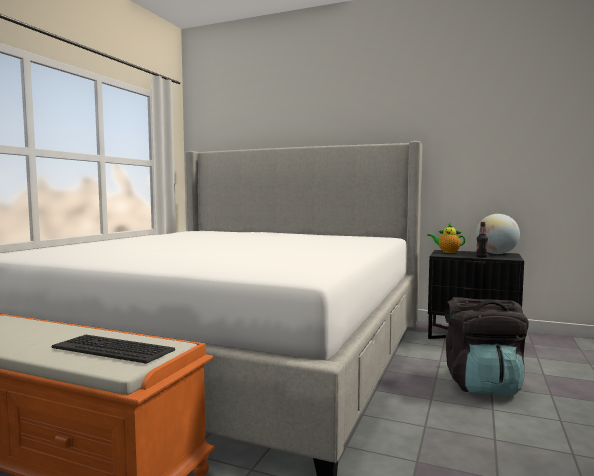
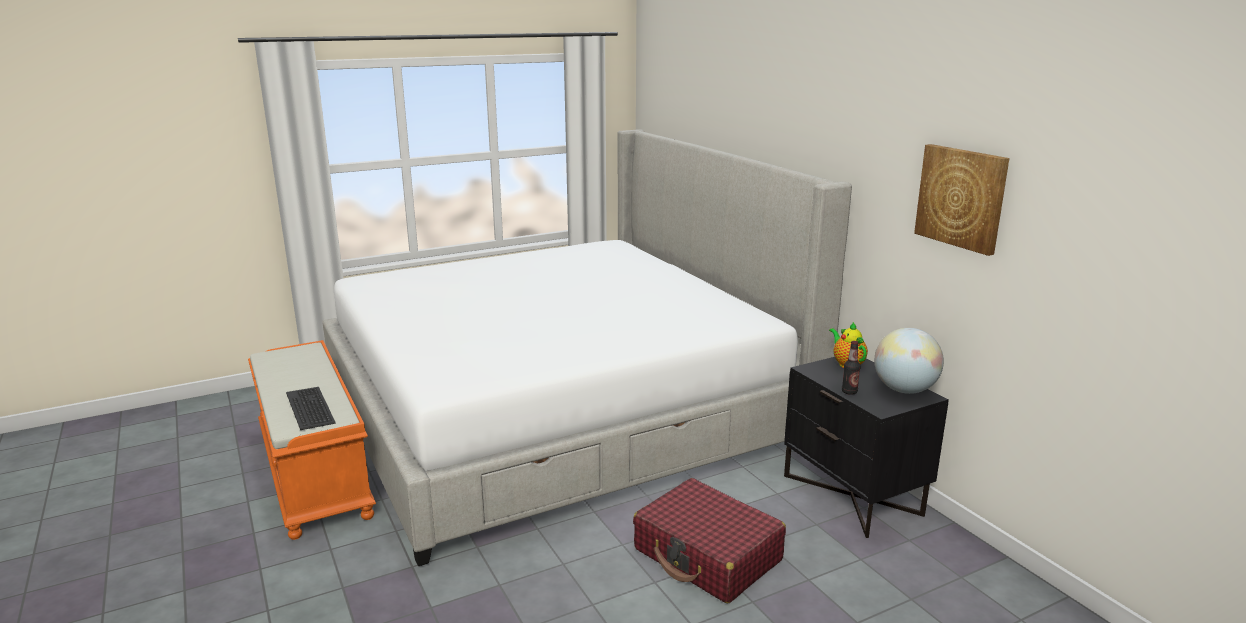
camera: 40 degrees right, 15 degrees up
(482, 384) = (707, 555): black backpack -> red suitcase
(504, 135) = (961, 197): none -> picture

